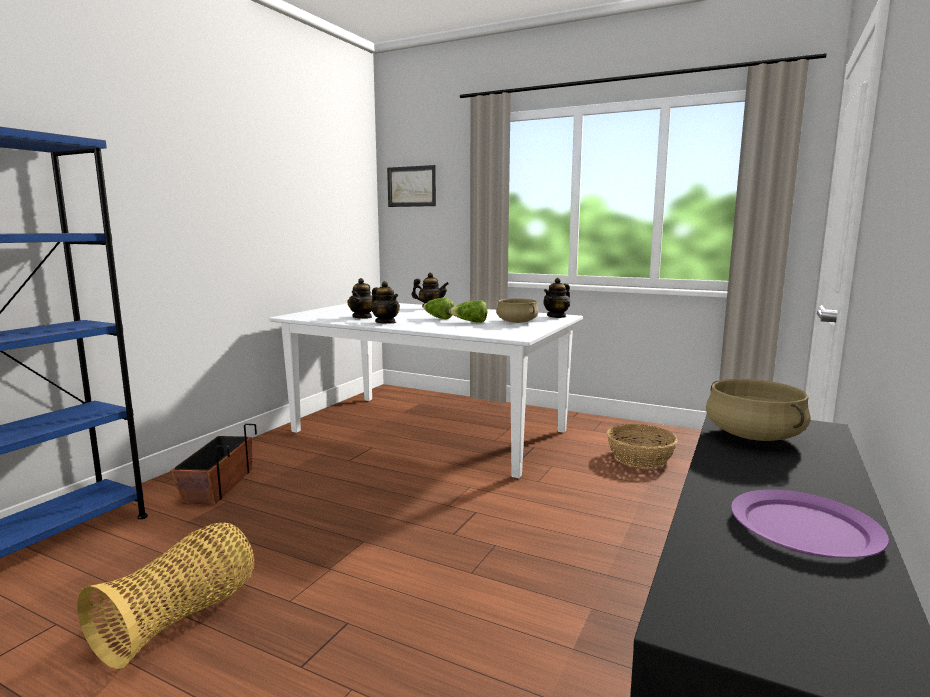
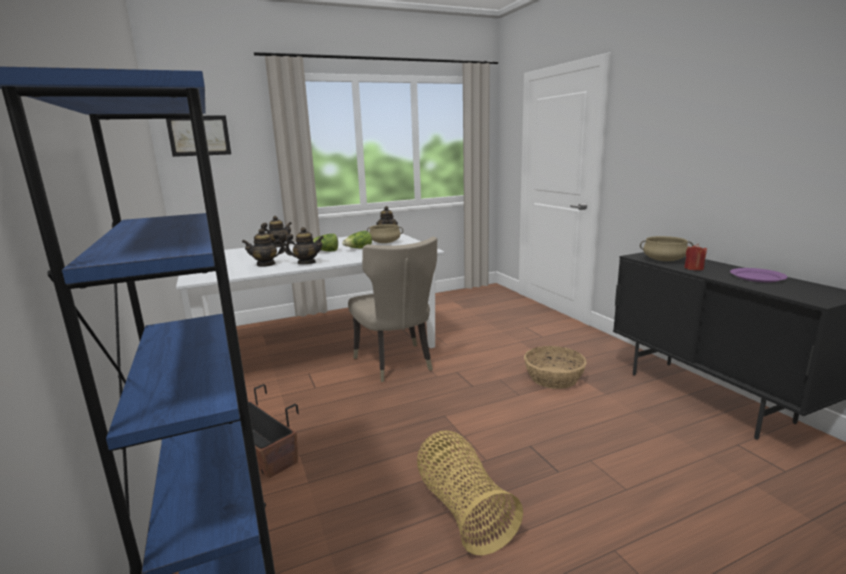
camera: 50 degrees left, 5 degrees up
(362, 317) = (266, 264): teapot -> teapot turned 105 degrees clockwise
(446, 475) = (396, 364): none -> beige chair
(640, 458) = (460, 313): basket -> basket (553, 377)
(740, 463) = (693, 268): none -> red candle

